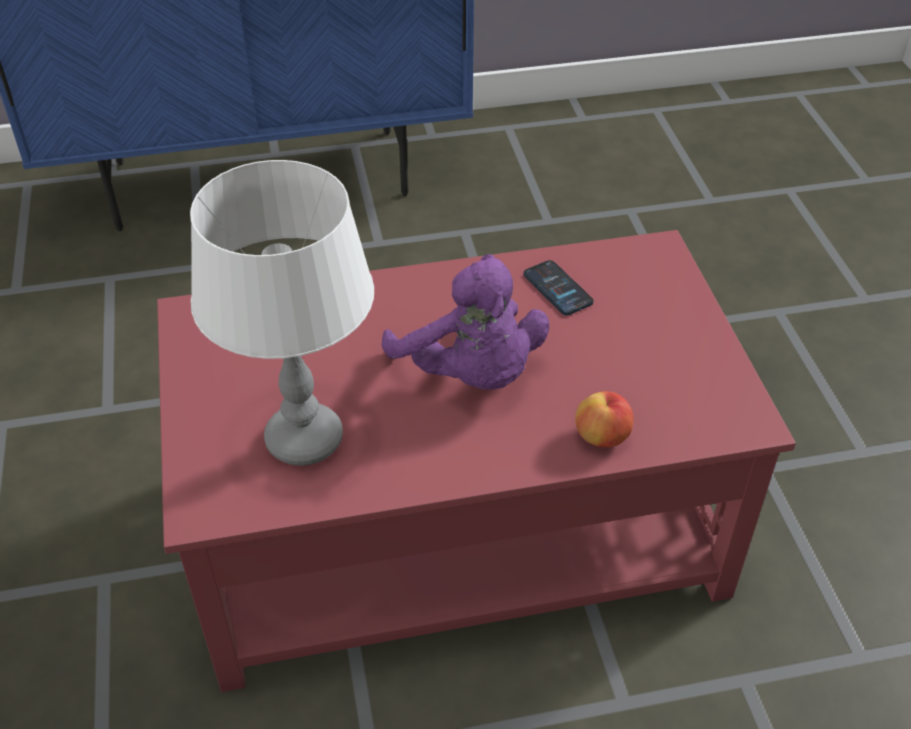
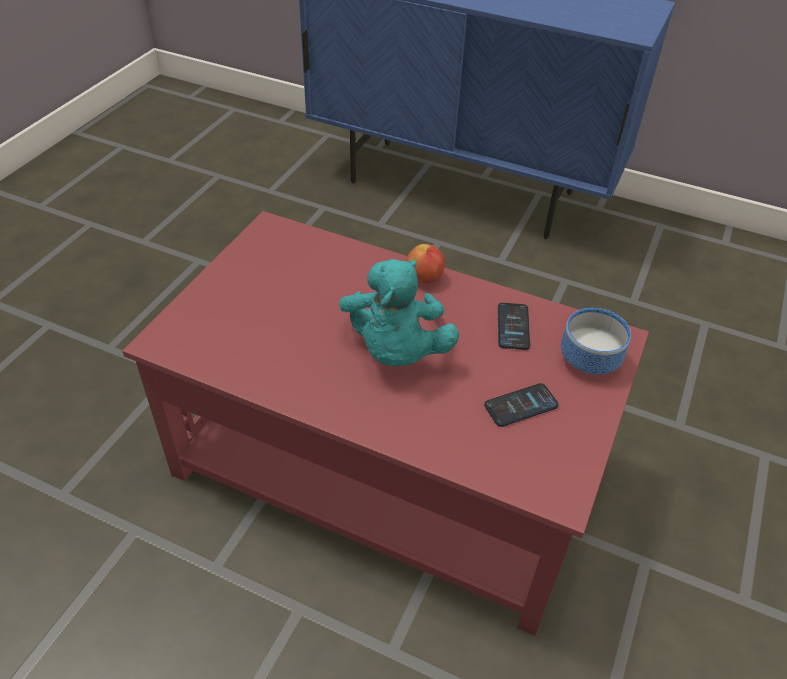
camera: 35 degrees right, 0 degrees up
(305, 440) = (256, 334): white table lamp -> none
(471, 374) = (396, 351): purple plush toy -> turquoise plush toy
(602, 437) = (440, 441): apple -> apple (424, 277)
(638, 361) = (521, 406): none -> phone
(654, 282) = (590, 358): none -> bowl

